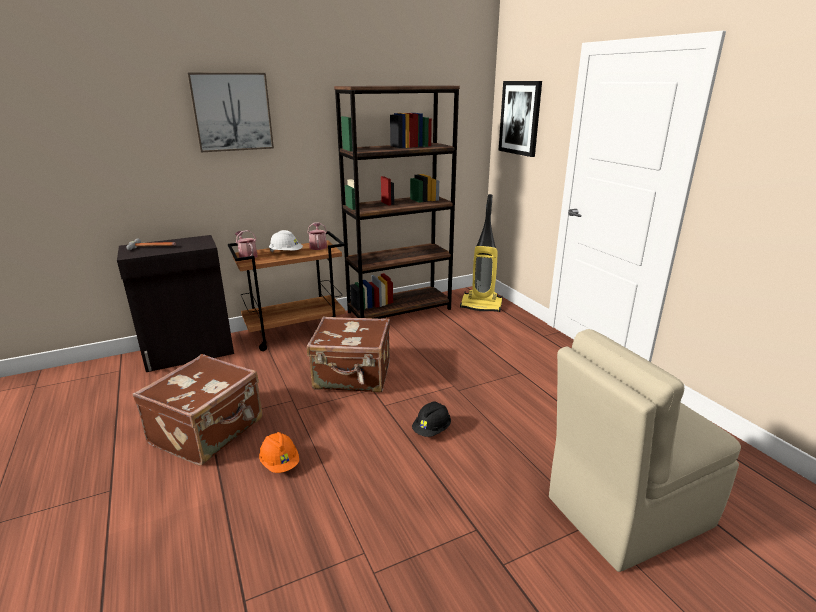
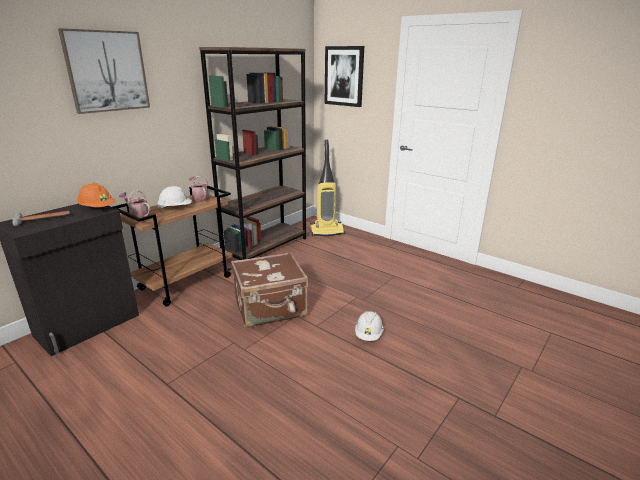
camera: 25 degrees left, 0 degrees up
(209, 431) = (174, 393): brown suitcase -> none
(280, 463) = (268, 399): orange hard hat -> orange hard hat (98, 208)
(432, 430) = (368, 335): black hard hat -> white hard hat
(625, 512) = (533, 353): beige chair -> none

